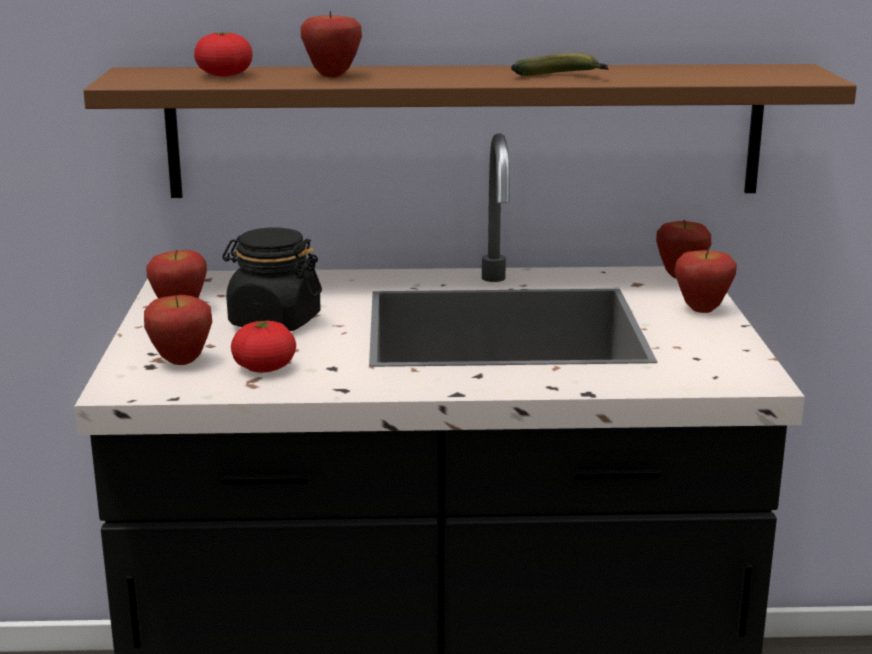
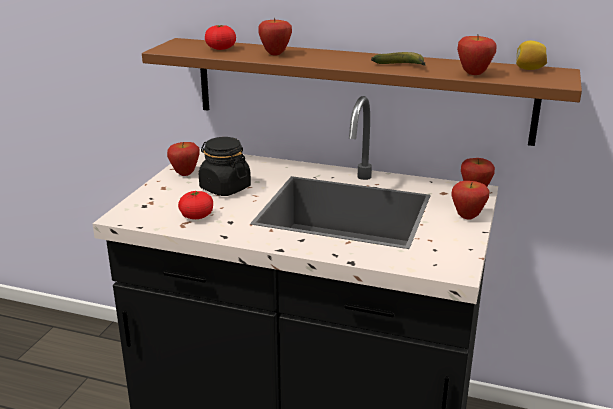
camera: 20 degrees right, 5 degrees up
(181, 362) = (160, 206): apple -> apple (474, 74)
(750, 68) = (529, 69): none -> lemon

